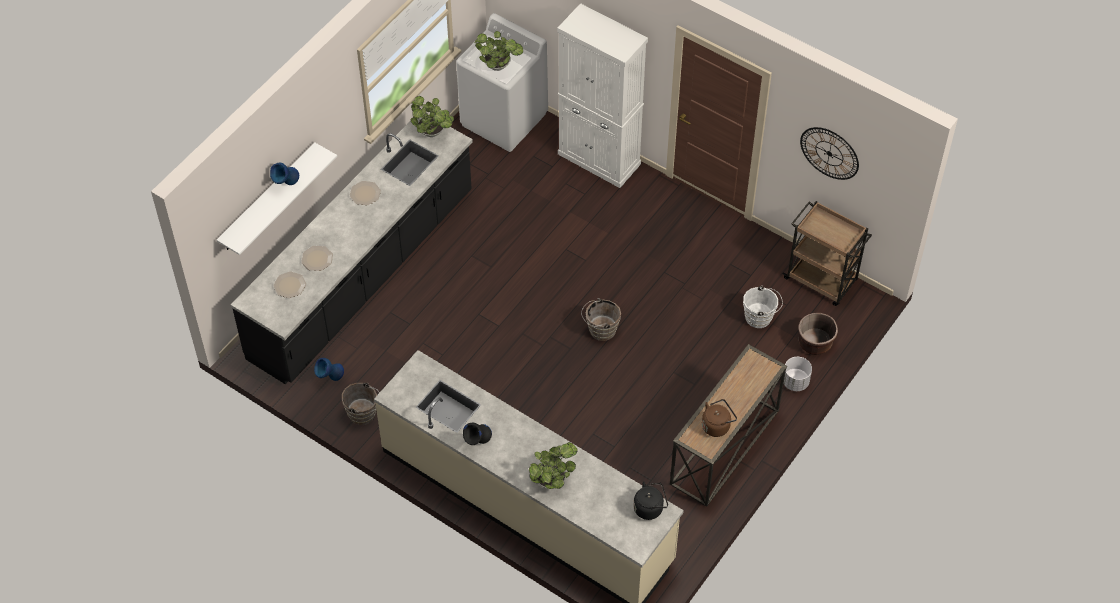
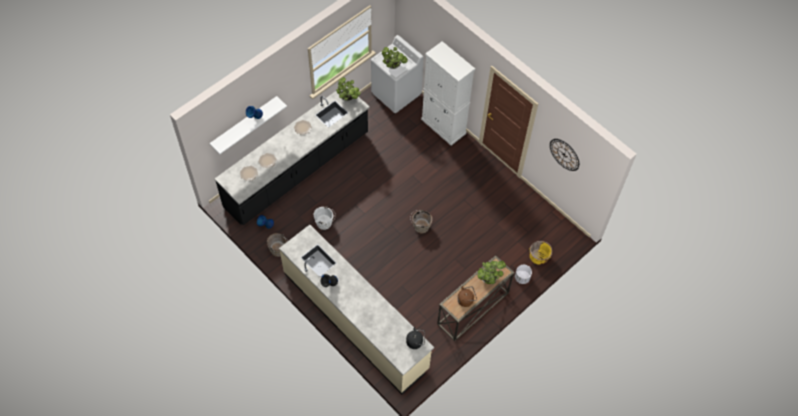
camera: 10 degrees right, 5 degrees up
(552, 479) = (365, 314): potted plant -> potted plant (489, 278)
(760, 318) = (511, 236): white bucket -> white bucket (325, 223)
(815, 343) = (539, 257): brown planter -> yellow planter
(821, 280) = (551, 221): brown cart -> none

